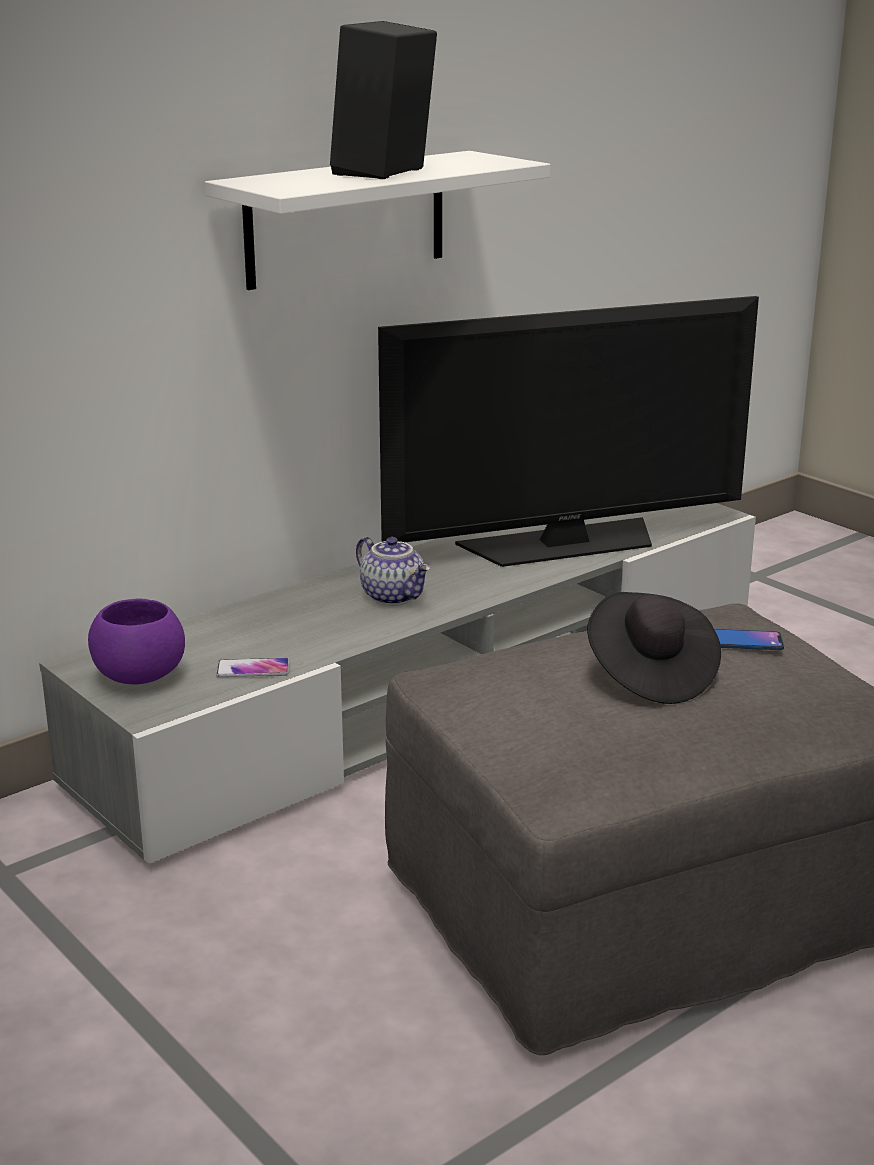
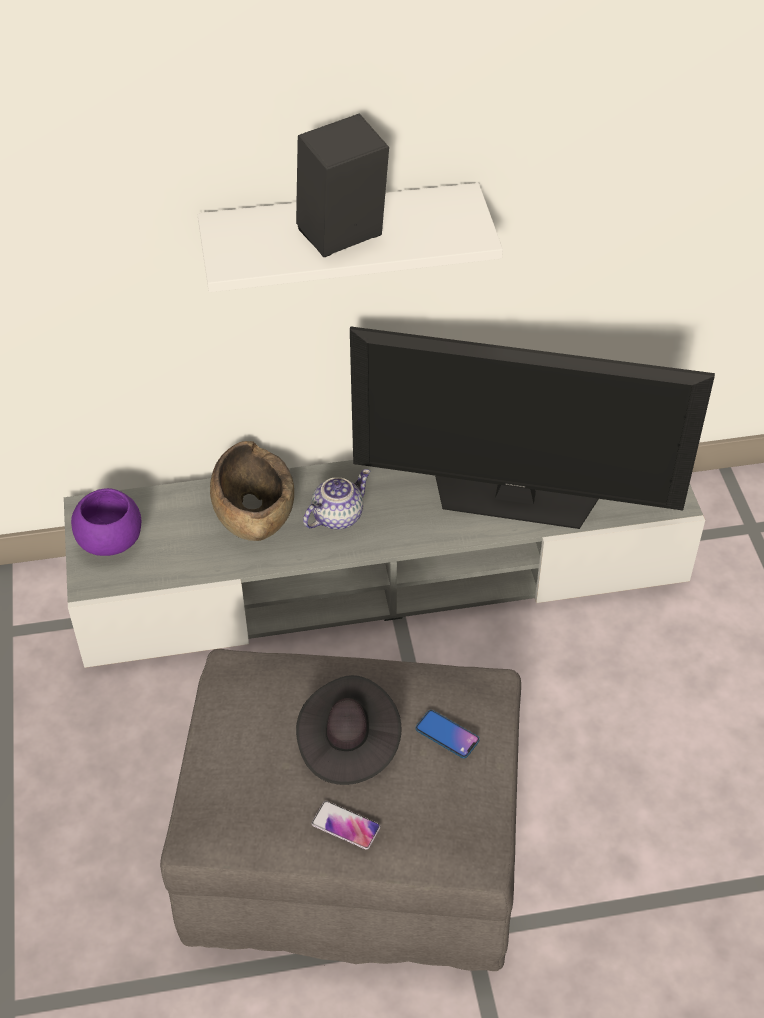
camera: 30 degrees right, 25 degrees up
(253, 669) = (183, 564): phone -> phone (345, 826)
(293, 615) = (253, 510): none -> brown bowl
(394, 596) = (337, 516): teapot -> teapot turned 120 degrees counterclockwise

